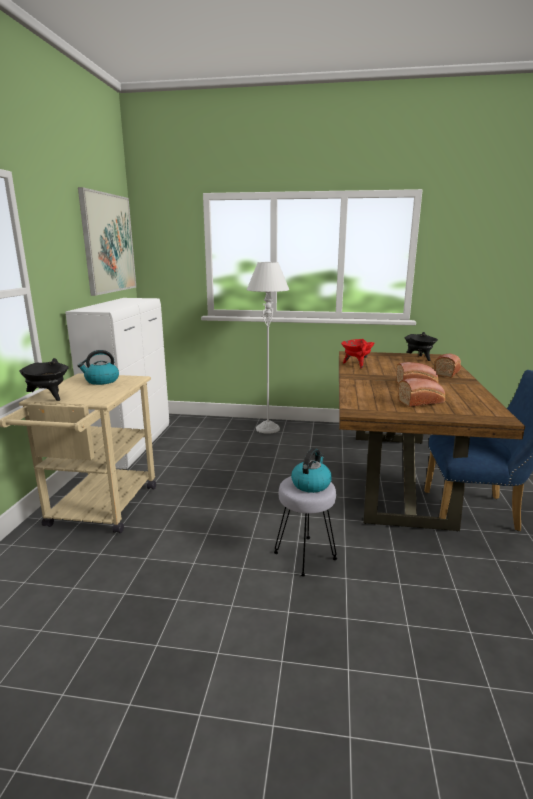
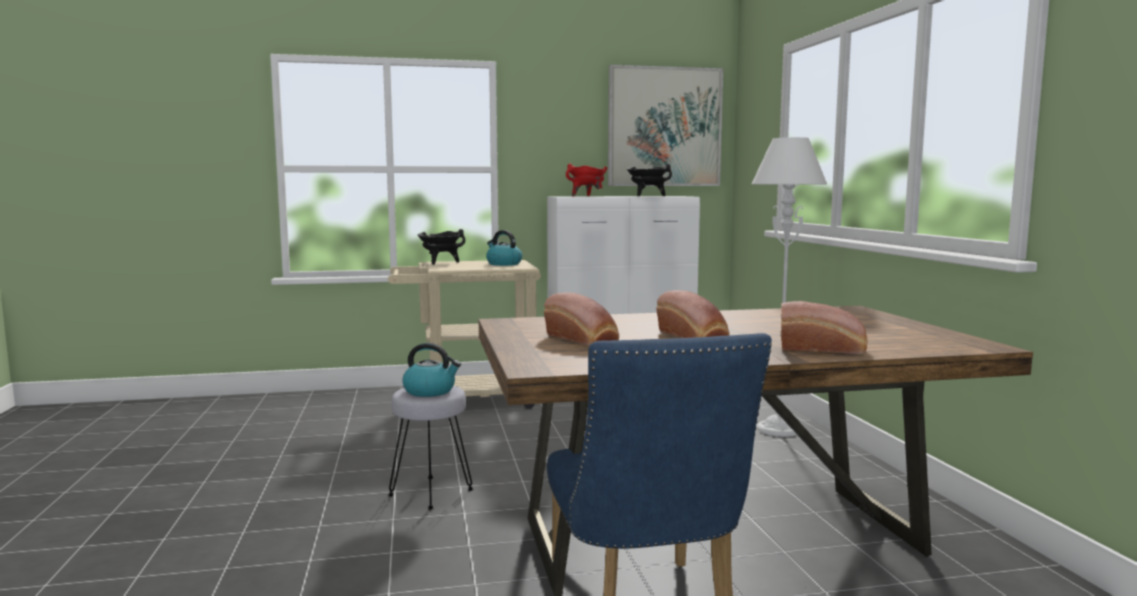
camera: 70 degrees right, 10 degrees down
(356, 364) = (771, 313): red cooking pot -> red cooking pot (587, 196)
(419, 358) = (914, 335): black cooking pot -> black cooking pot (647, 196)

